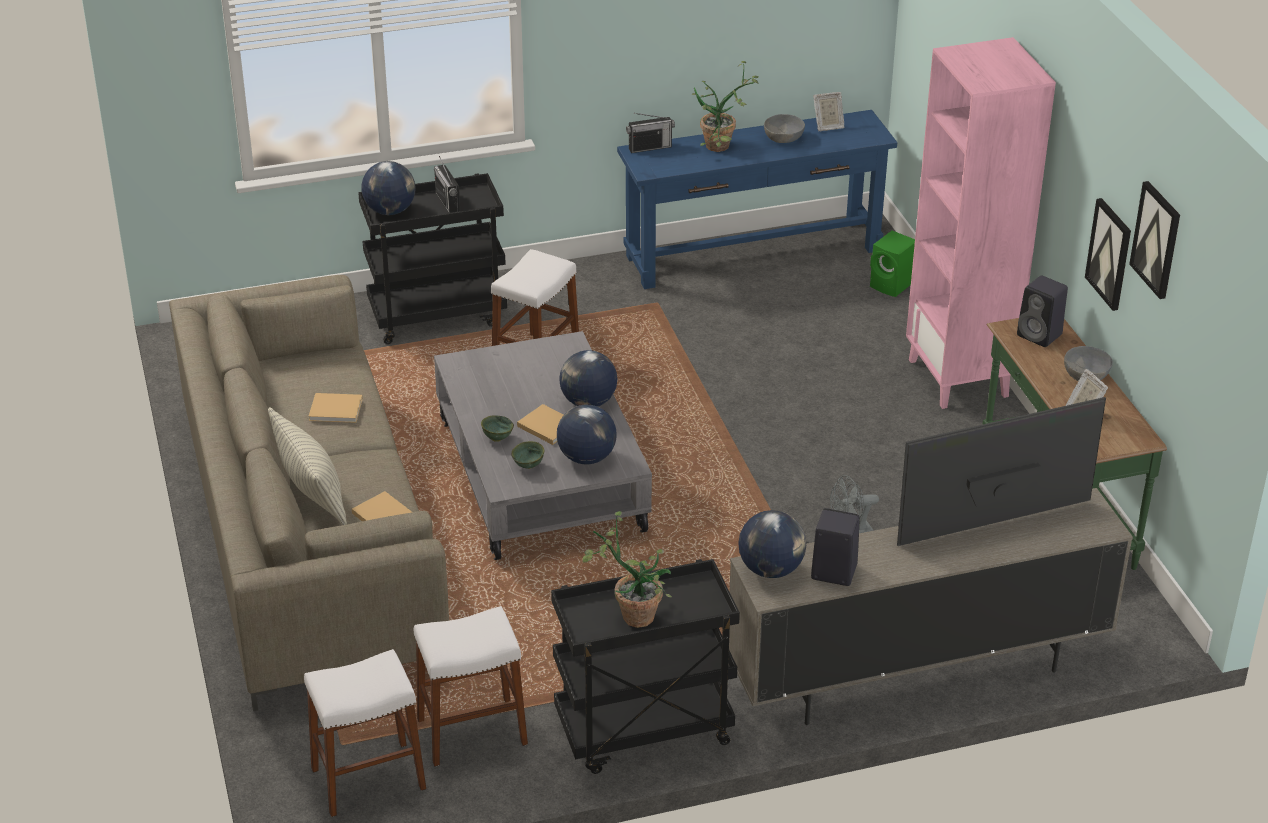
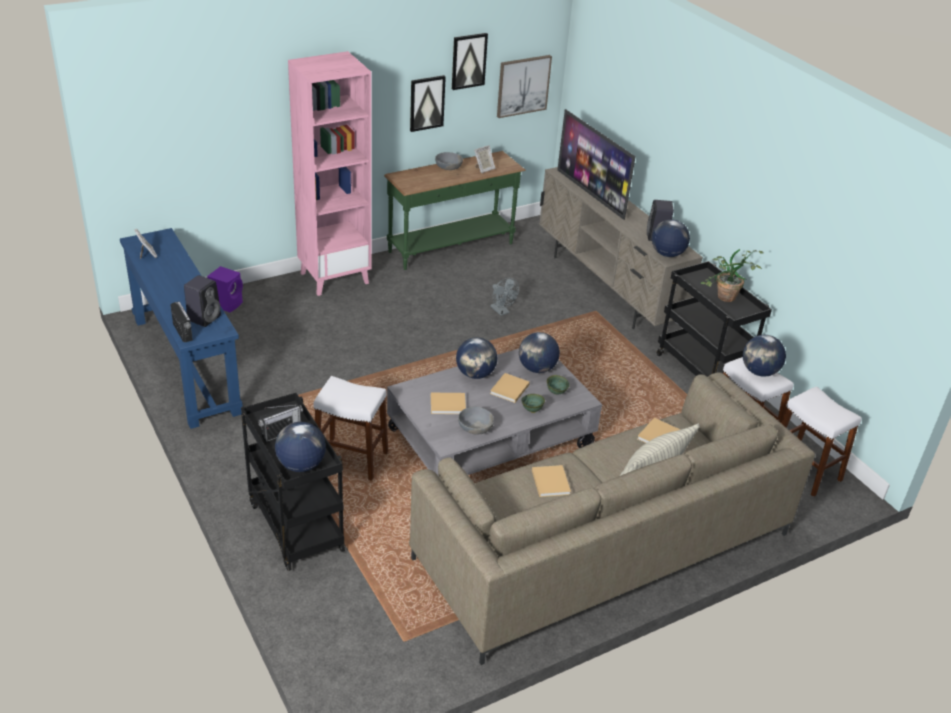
camera: 105 degrees left, 0 degrees up
(465, 635) = (759, 372): none -> globe
(530, 373) = (449, 405): none -> beige book
(722, 148) = (183, 298): potted plant -> none
(784, 138) = (166, 272): grey bowl -> grey bowl (475, 428)
(892, 285) = (227, 303): green speaker -> purple speaker
(1040, 335) = (413, 178): black speaker -> black speaker (204, 317)
(1206, 363) = (523, 85): none -> picture

